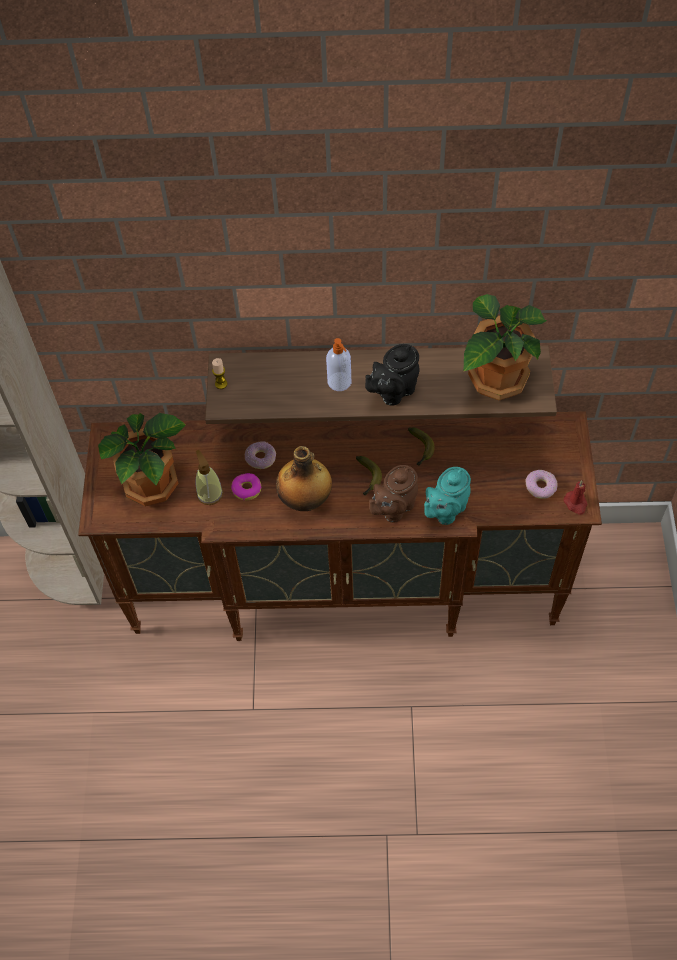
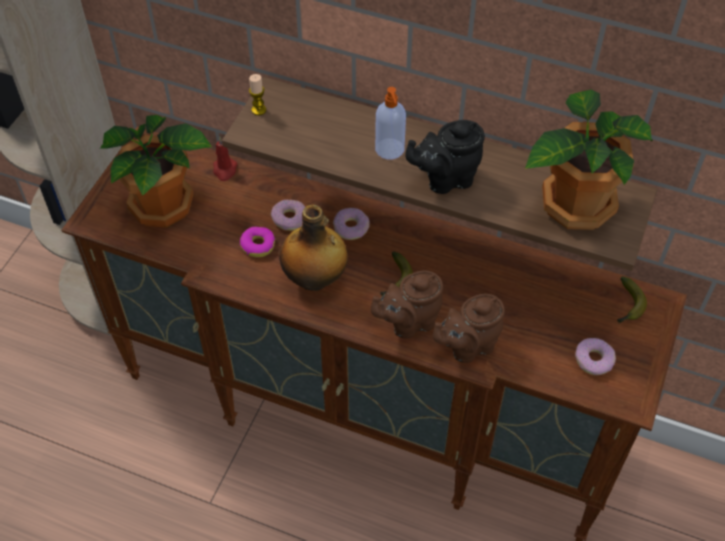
camera: 20 degrees right, 5 degrees down
(209, 493) = (216, 236): soap dispenser -> none
(313, 448) = (351, 227): none -> donut
(420, 449) = (470, 270): banana -> banana (628, 306)
(445, 510) = (467, 346): turquoise teapot -> brown teapot
(576, 503) = (629, 394): red candle -> red candle (225, 170)

